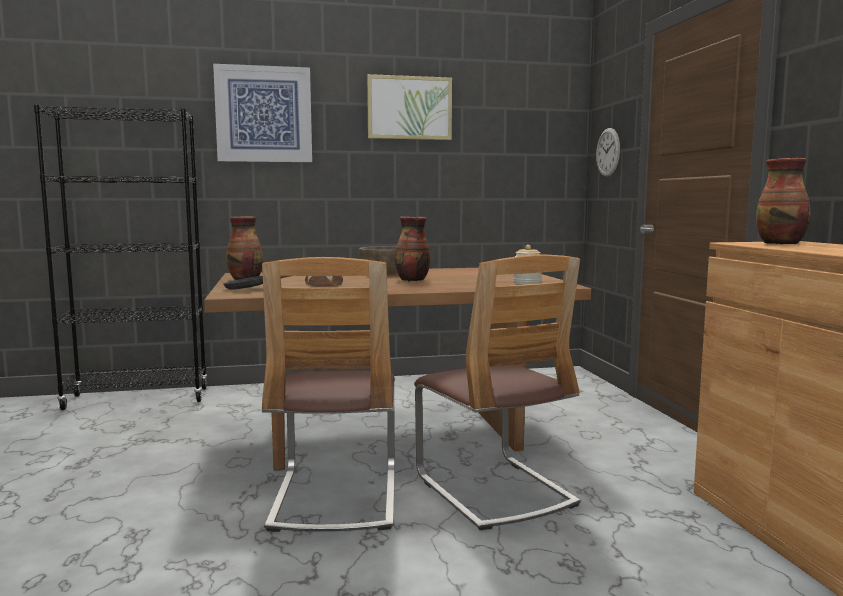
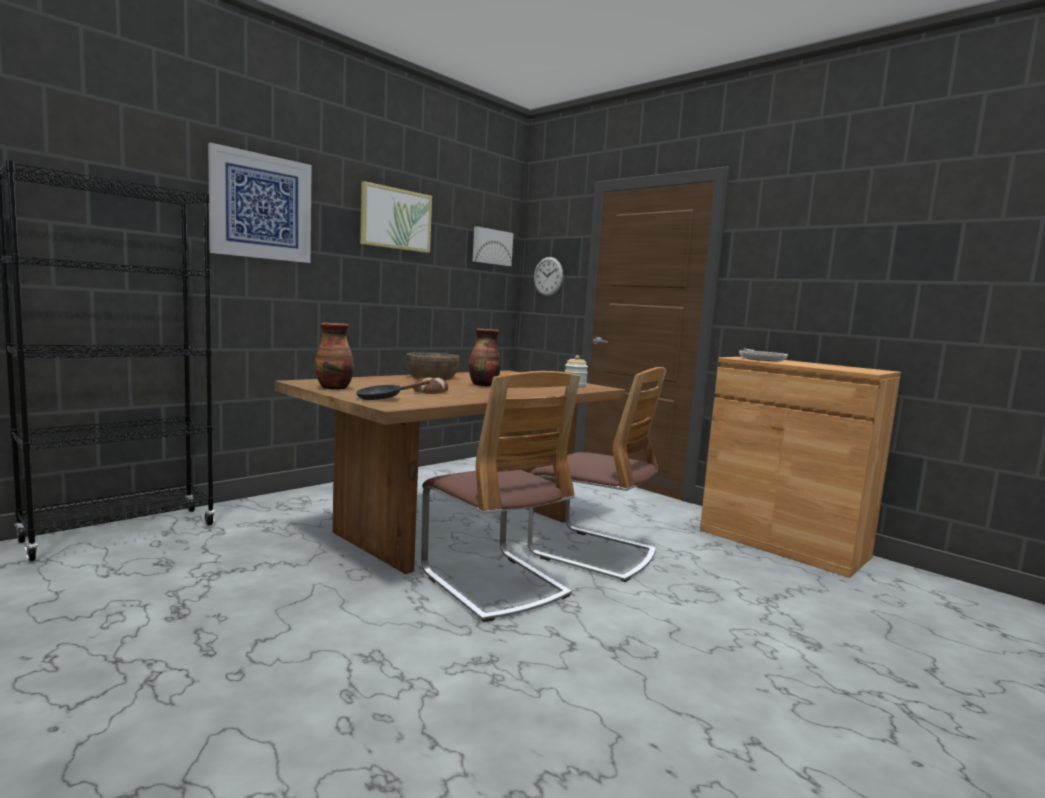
camera: 35 degrees left, 0 degrees up
(540, 124) = (491, 247): none -> picture
(781, 244) = (761, 359): vase -> frying pan

